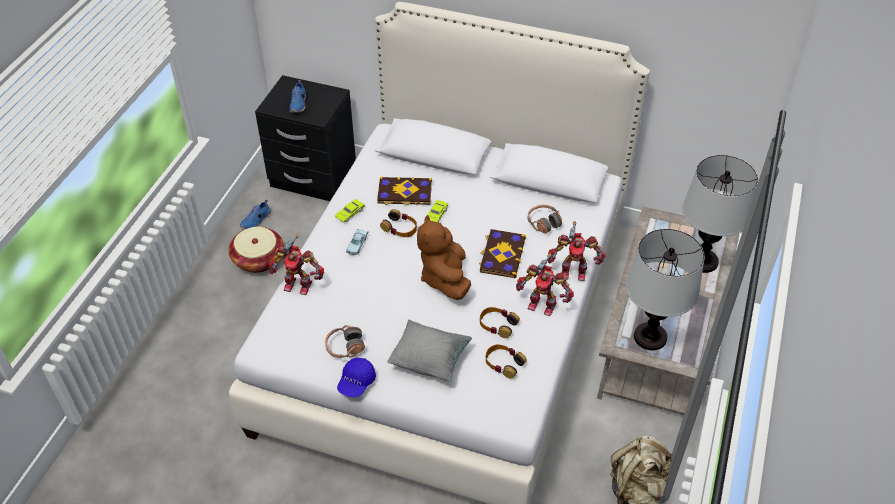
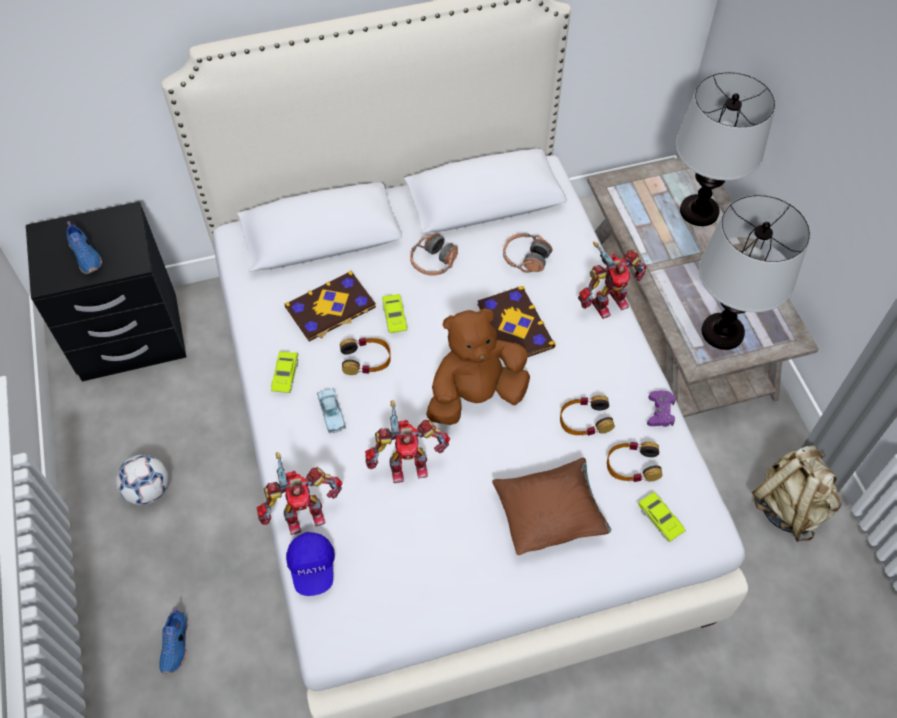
camera: 35 degrees left, 10 degrees up
(256, 221) = (102, 439): blue shoe -> blue shoe (176, 644)
(258, 259) = (148, 490): basket -> football
(345, 347) = (437, 564): headphones -> headphones (433, 262)
(356, 383) = (491, 603): blue cap -> blue cap (312, 568)
(429, 361) = (549, 516): grey pillow -> brown pillow
(445, 278) = (475, 395): brown plush toy -> brown plush toy turned 105 degrees clockwise
(493, 399) = (660, 519): none -> green toy car
(542, 304) = (610, 363): toy robot -> toy robot (407, 465)
(549, 346) = (660, 412): none -> purple game controller

